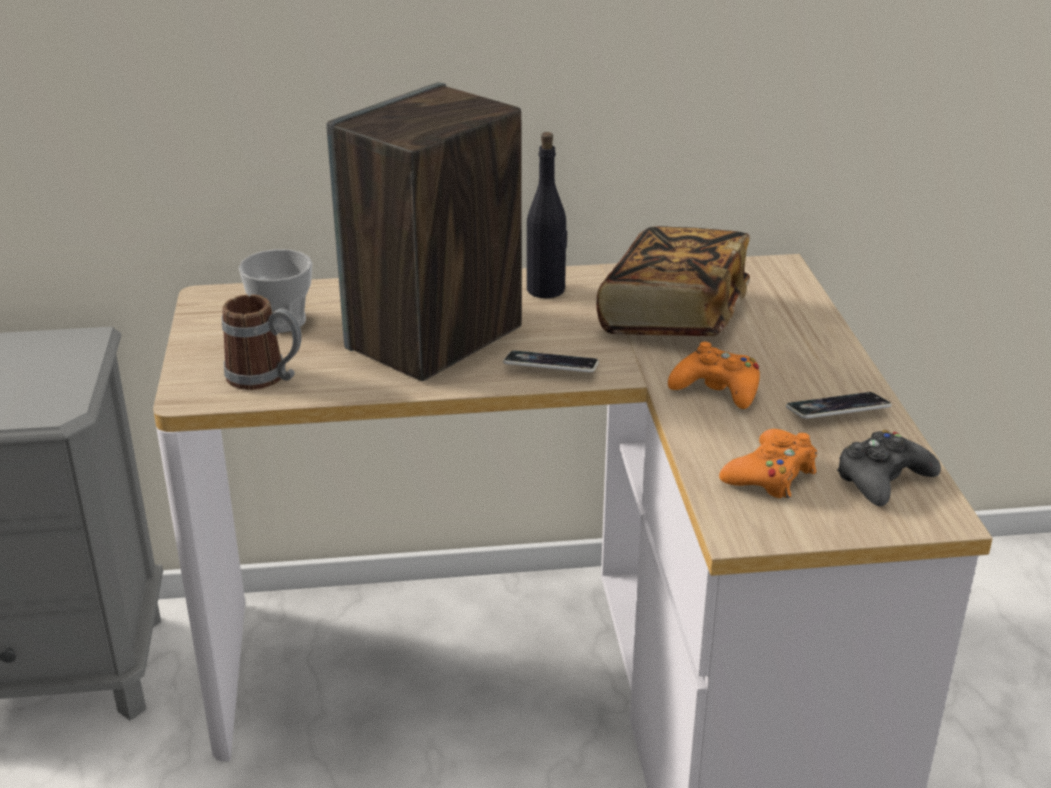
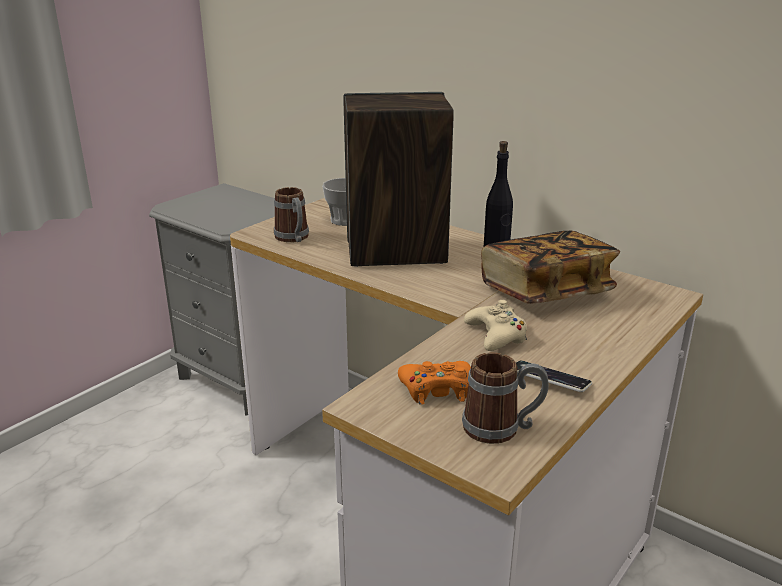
camera: 45 degrees right, 5 degrees down
(551, 367) = (426, 286): phone -> none
(717, 389) = (496, 335): orange game controller -> beige game controller
(882, 479) = (502, 428): black game controller -> mug

